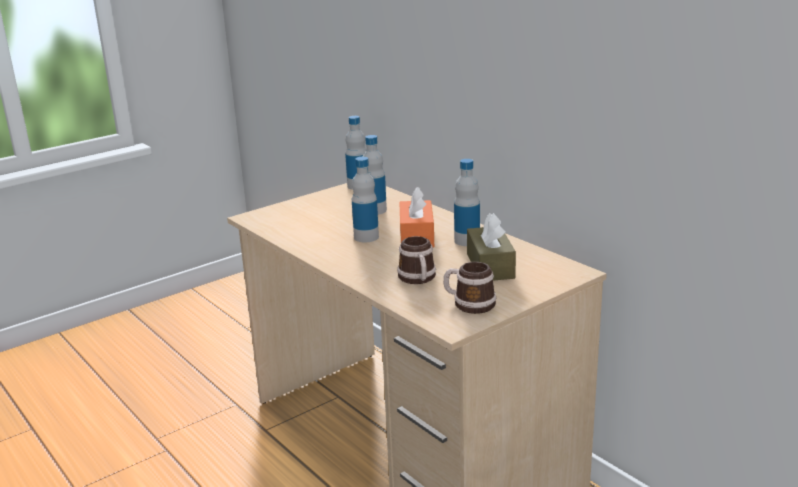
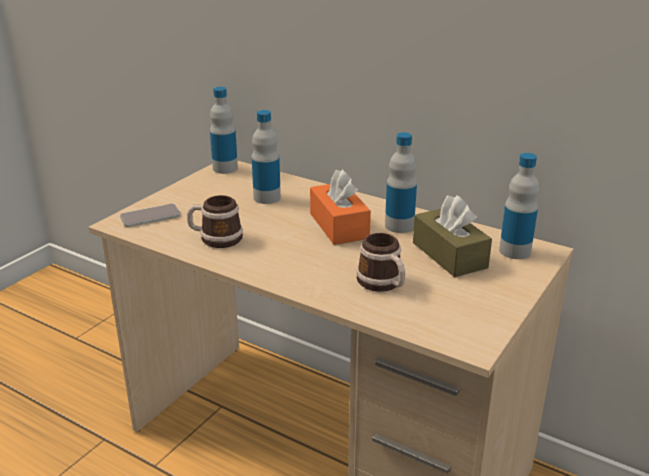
camera: 20 degrees left, 5 degrees up
(276, 215) = (150, 216): none -> phone
(366, 237) = (282, 234): bottle -> bottle (515, 251)
(469, 303) = (465, 309): mug -> mug (215, 238)

